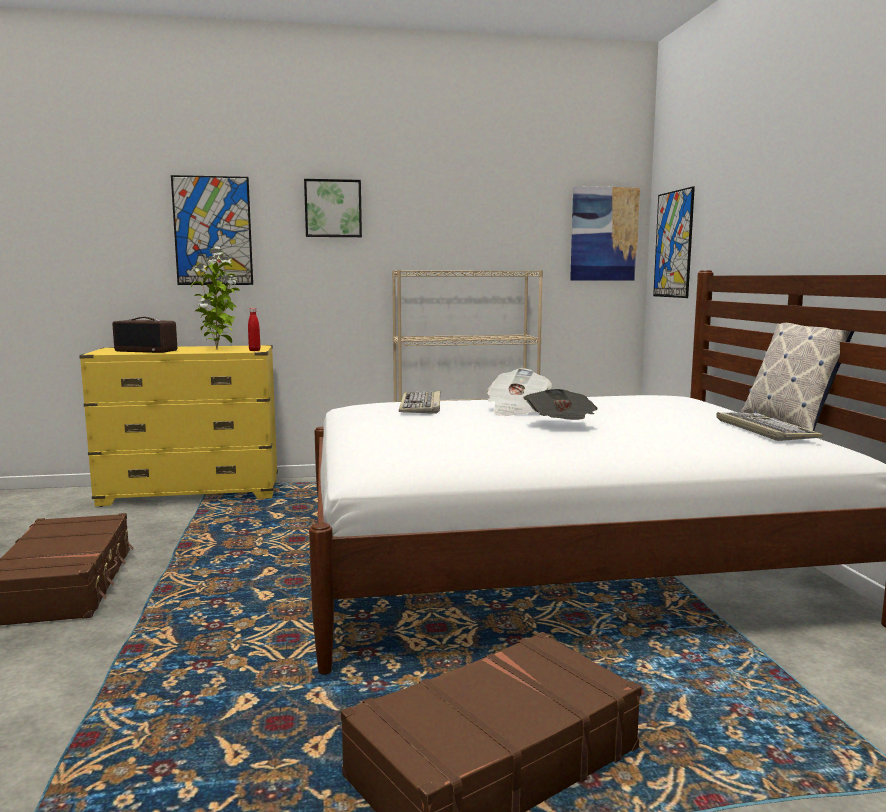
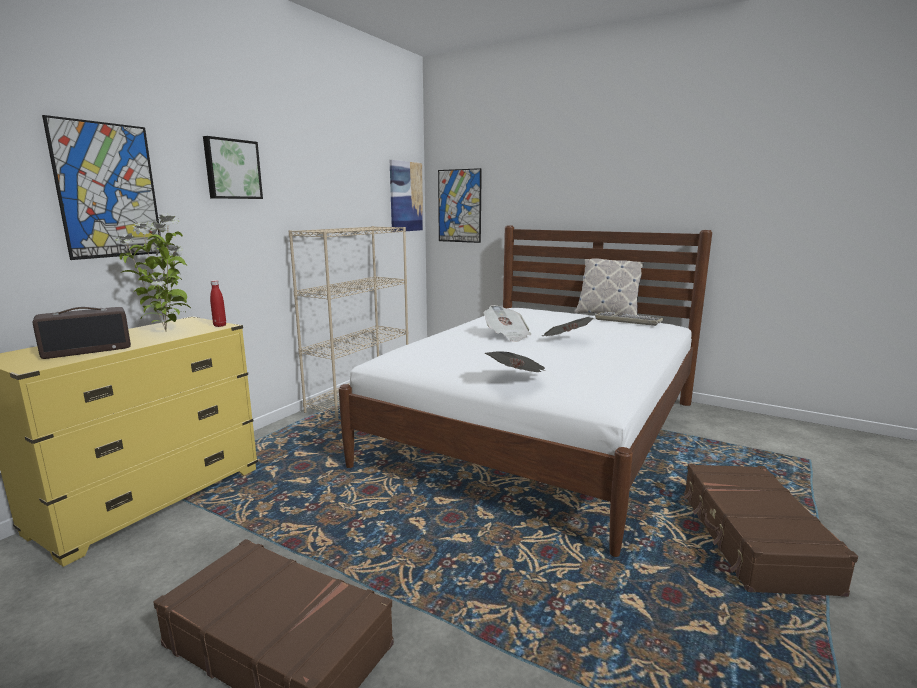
camera: 50 degrees left, 5 degrees up
(365, 436) = (517, 378): none -> newspaper
(421, 405) = (444, 346): keyboard -> none

